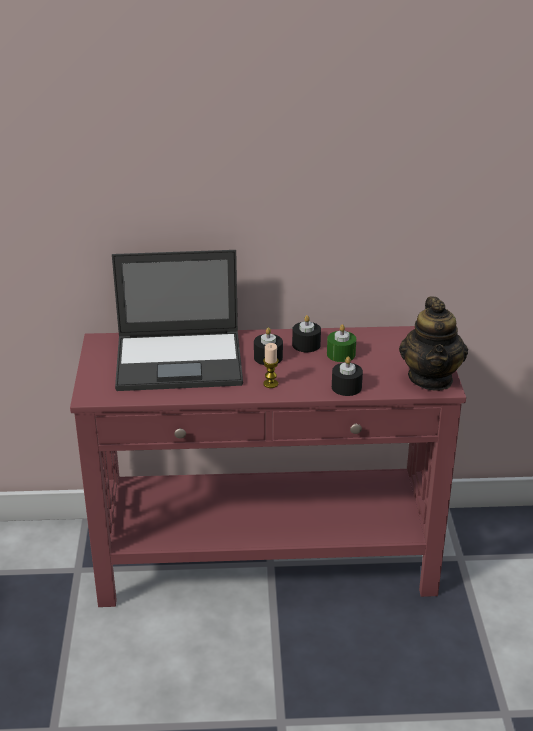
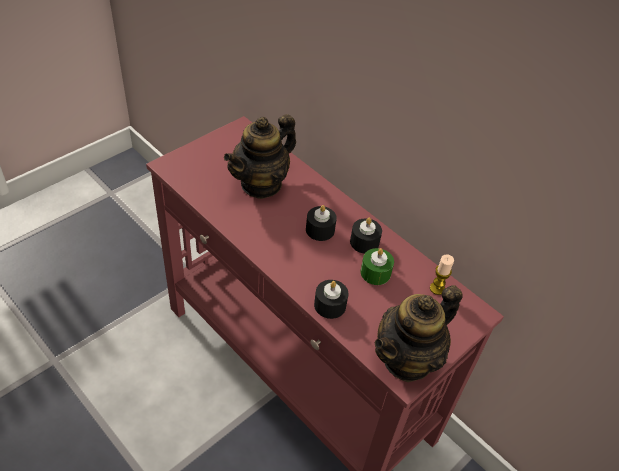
camera: 45 degrees right, 15 degrees up
(181, 361) = (261, 184): laptop -> teapot
(270, 384) = (284, 253): candle -> candle (437, 288)

